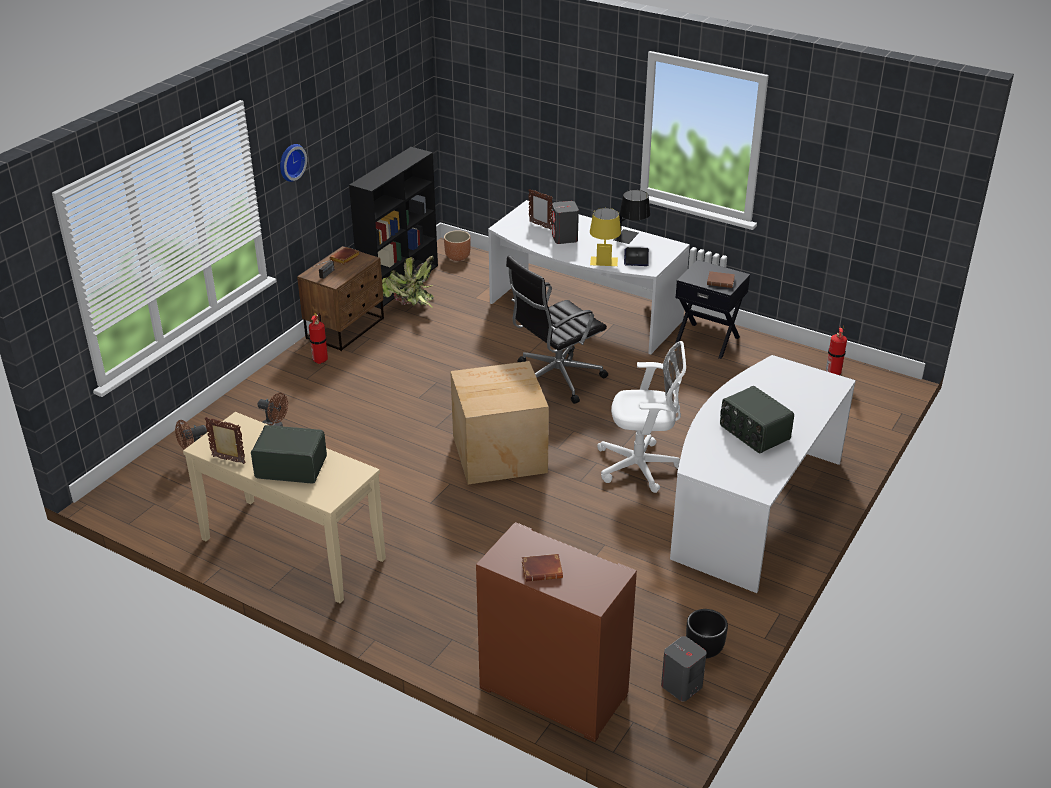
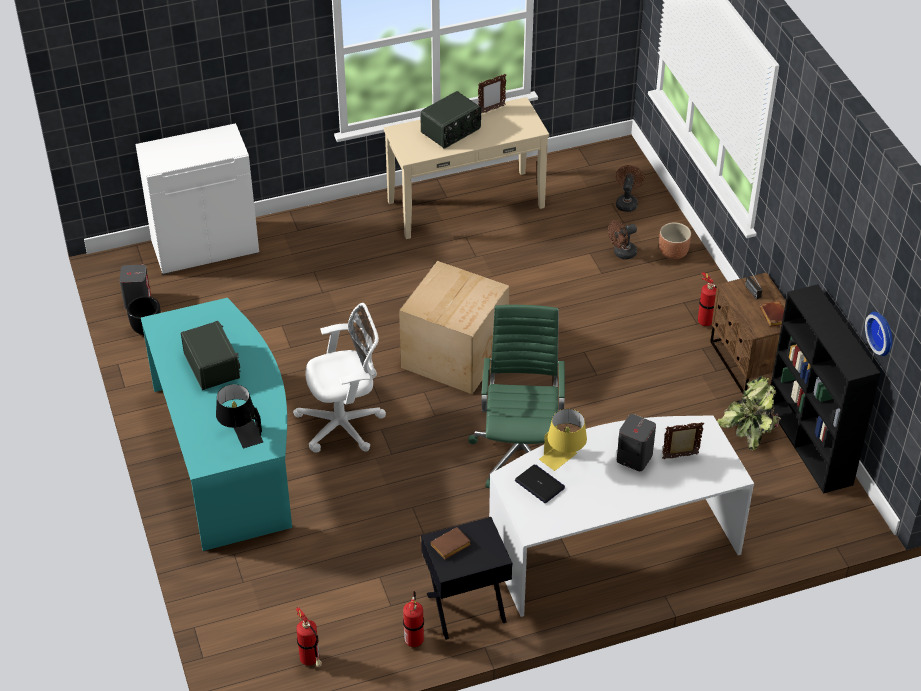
camera: 130 degrees right, 10 degrees up
(290, 162) = (792, 178): wall clock -> wall clock (882, 332)
(457, 257) = (830, 520): brown planter -> brown planter (673, 253)
(543, 570) = (196, 143): brown book -> none
(552, 692) = (205, 247): brown cabinet -> white cabinet
(555, 379) = (521, 452): black office chair -> green office chair
(631, 237) = (584, 509): black table lamp -> black table lamp (241, 436)
(642, 467) = (344, 425): white office chair -> white office chair turned 150 degrees counterclockwise
(752, 506) = (227, 454): white desk -> turquoise desk
(753, 433) = (213, 366): radio -> radio turned 60 degrees clockwise
(757, 346) = (414, 639): none -> fire extinguisher

